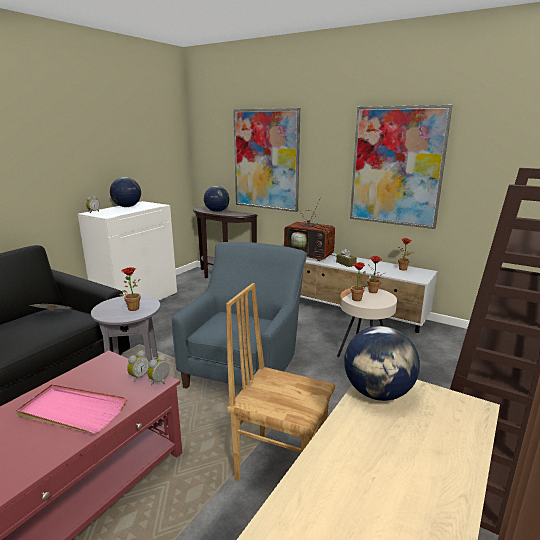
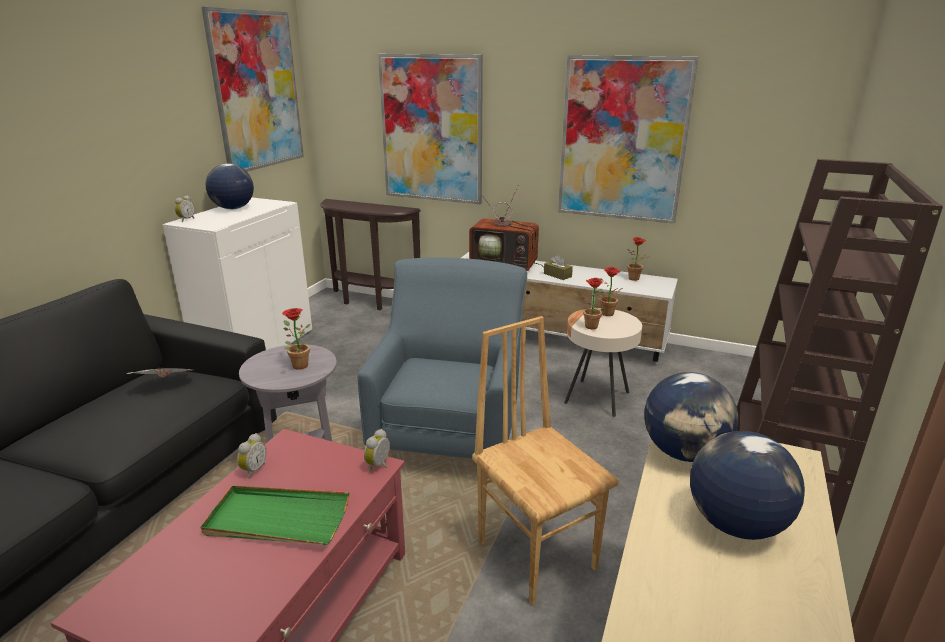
camera: 10 degrees left, 5 degrees up
(72, 411) = (277, 519): pink tray -> green tray
(138, 377) = (345, 462): alarm clock -> alarm clock (253, 470)
(153, 133) = (257, 91): none -> picture
(217, 211) = (359, 206): globe -> globe (735, 523)
(280, 466) = (537, 553): brown chair -> brown chair turned 45 degrees clockwise

